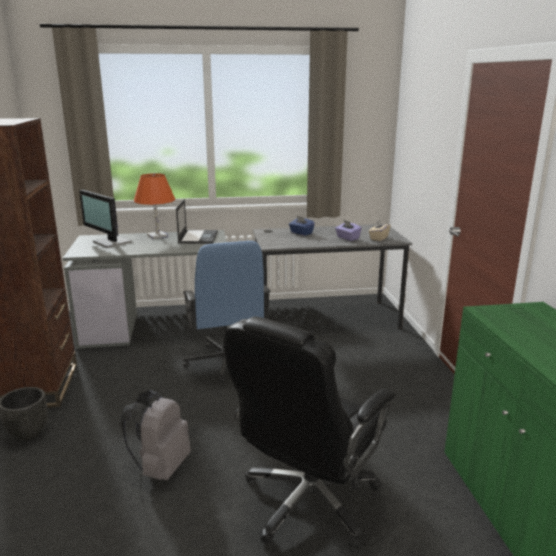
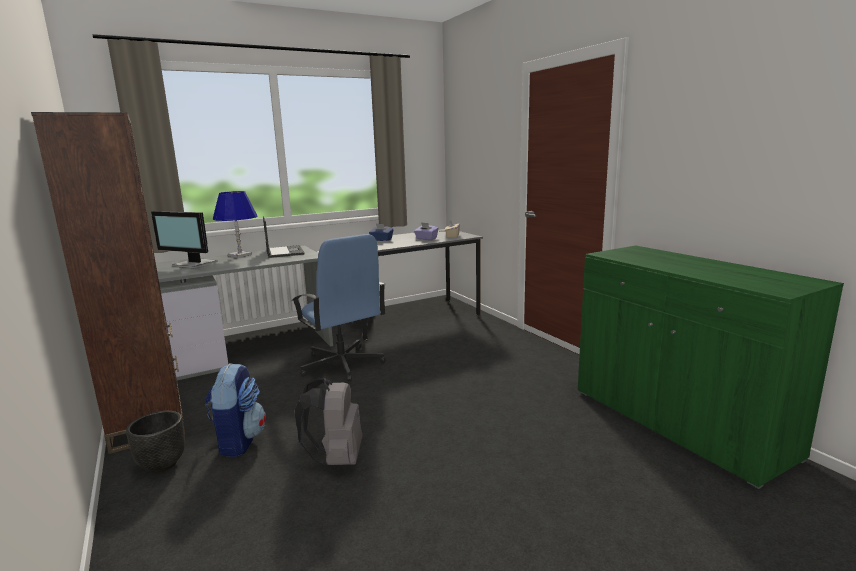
camera: 20 degrees left, 5 degrees down
(95, 425) = (239, 441): none -> backpack
(157, 236) = (240, 255): orange table lamp -> blue table lamp
(308, 501) = (495, 450): black office chair -> none

